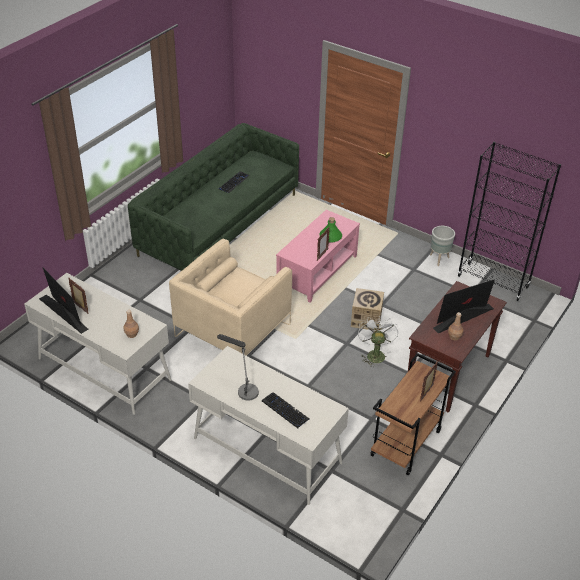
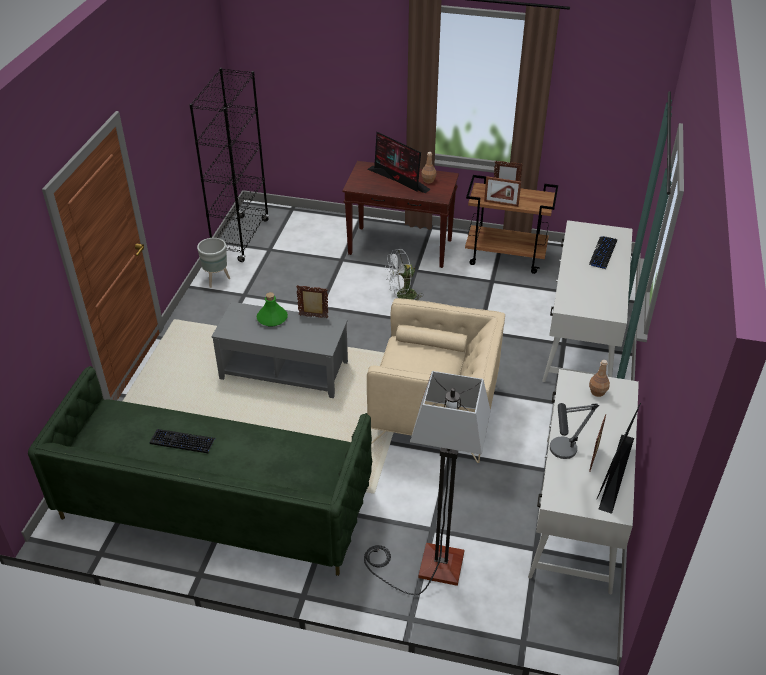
camera: 110 degrees left, 0 degrees up
(117, 289) = (426, 566): none -> floor lamp
(243, 389) = (602, 284): table lamp -> table lamp (562, 455)
(317, 271) = (284, 370): pink coffee table -> grey coffee table
(366, 319) = (352, 313): cardboard box -> none
(405, 382) = (501, 203): none -> picture frame

